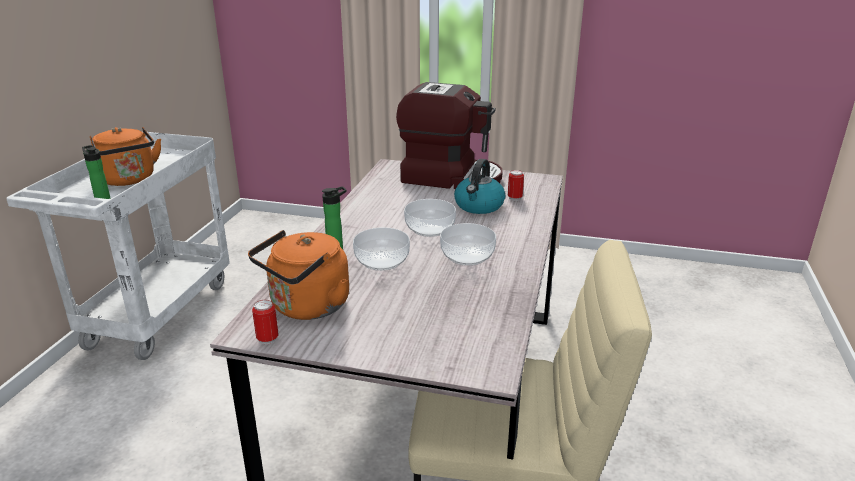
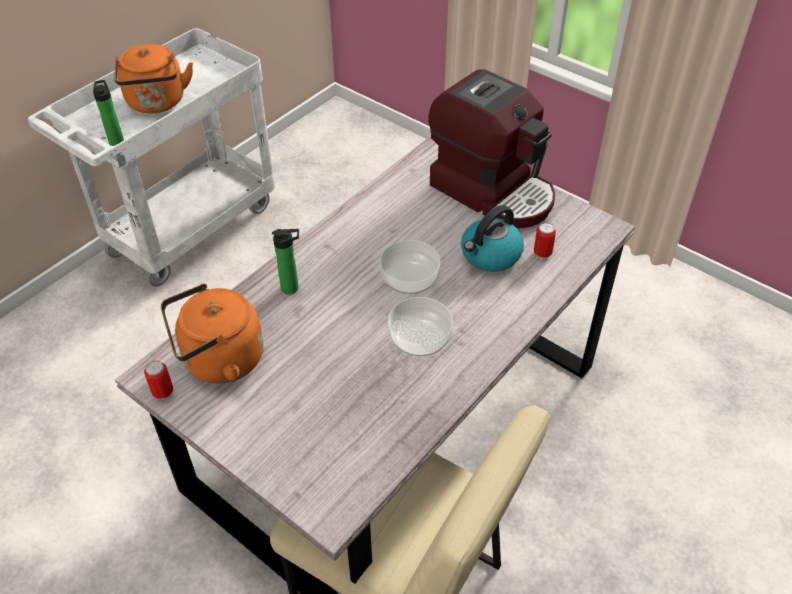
camera: 25 degrees right, 20 degrees up
(382, 261) = (328, 316): bowl -> none

